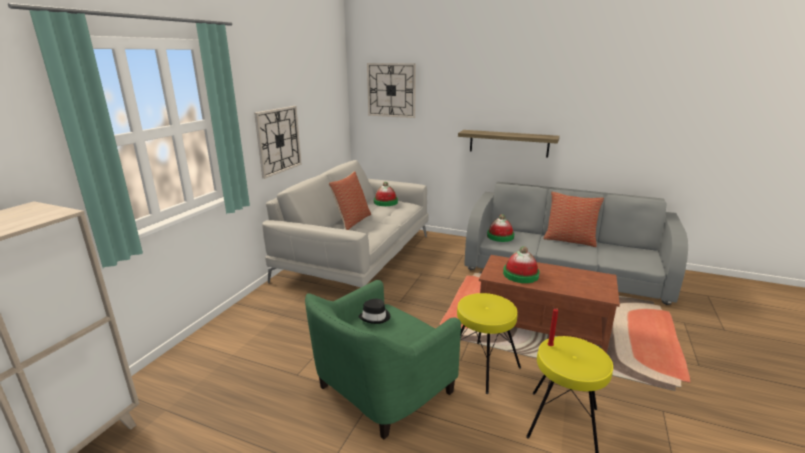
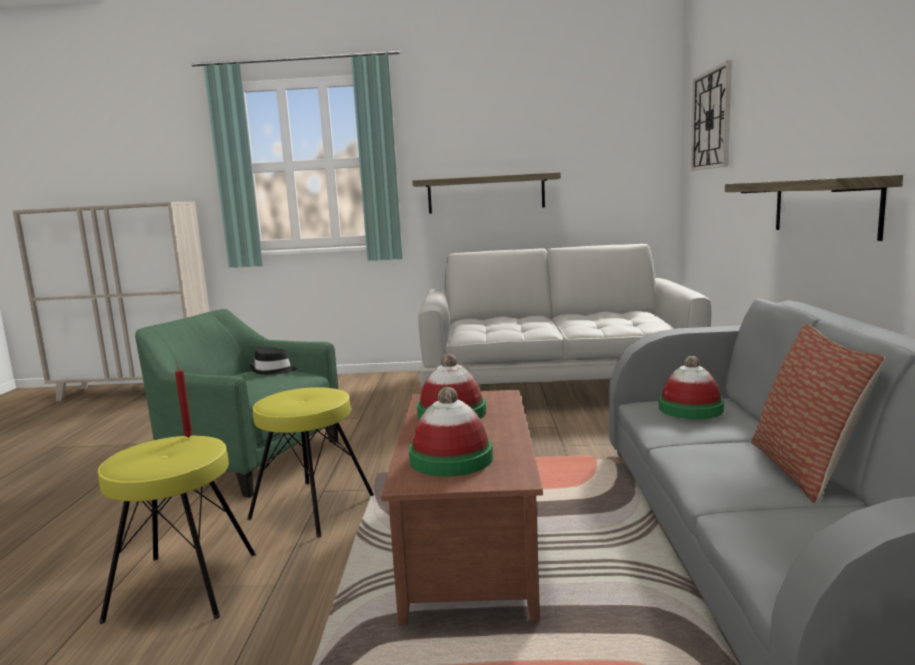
camera: 70 degrees right, 10 degrees down
(278, 140) = (486, 194): wall clock -> shelf
(352, 221) = (533, 319): pillow -> none
(385, 202) = (635, 315): hat -> hat (451, 458)

